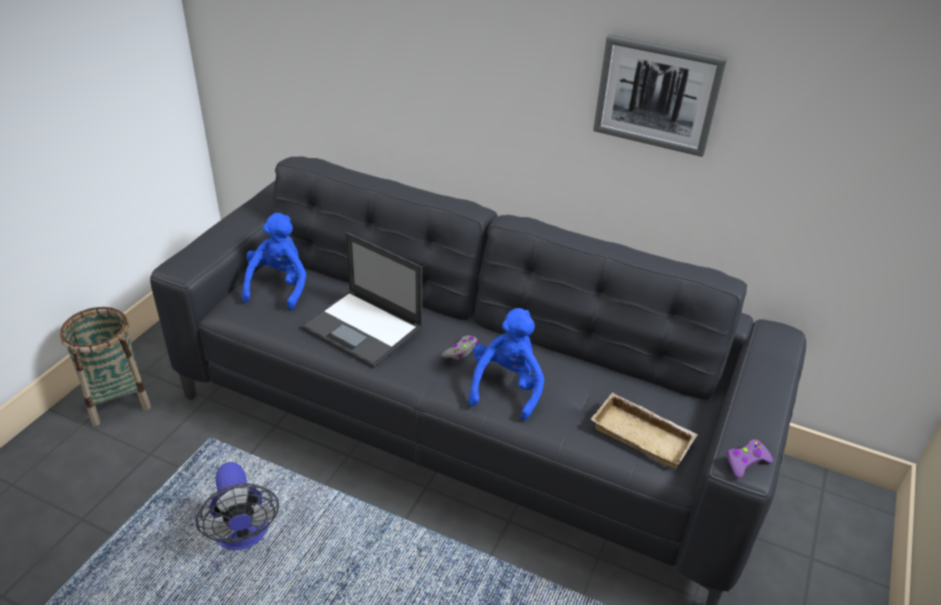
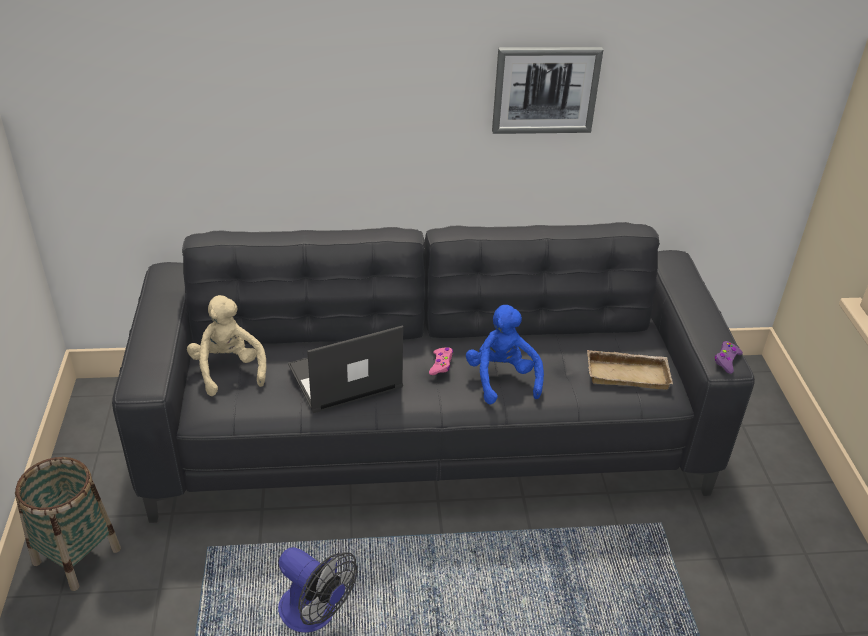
camera: 30 degrees left, 0 degrees up
(279, 286) = (228, 369): blue plush toy -> beige plush toy
(363, 328) = (343, 377): laptop -> laptop turned 150 degrees clockwise
(461, 351) = (441, 364): grey game controller -> pink game controller

